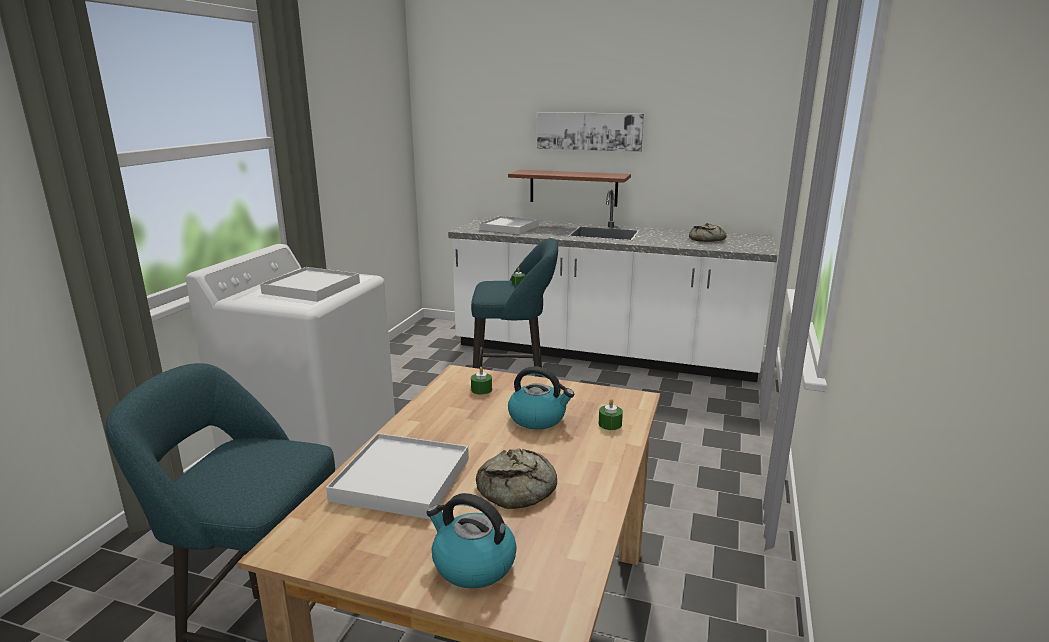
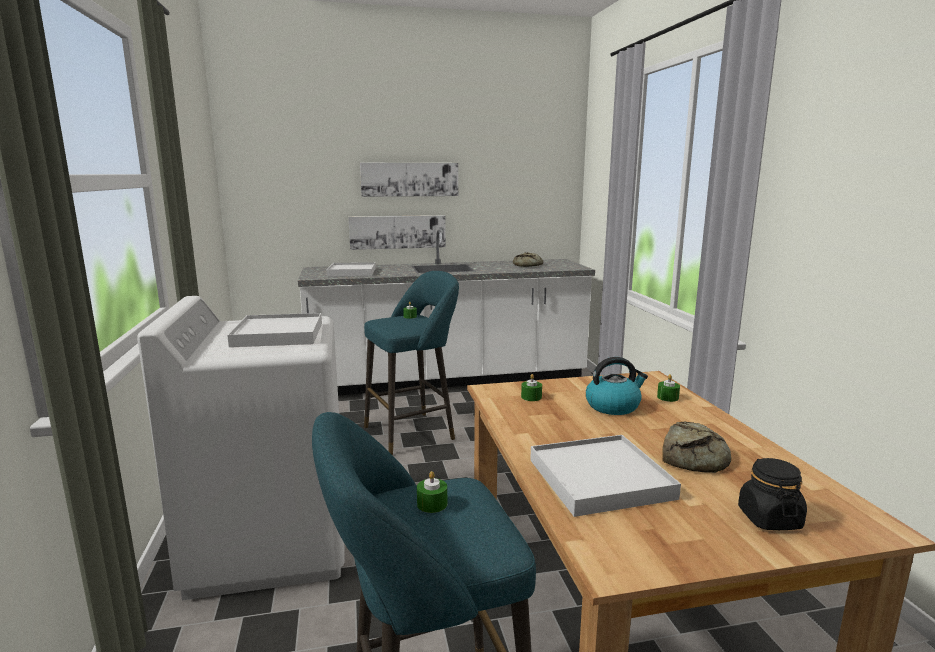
camera: 30 degrees left, 5 degrees down
(257, 456) = (432, 504): none -> green candle
(472, 564) = (769, 518): kettle -> black jar
(573, 188) = (397, 232): brown shelf -> picture

